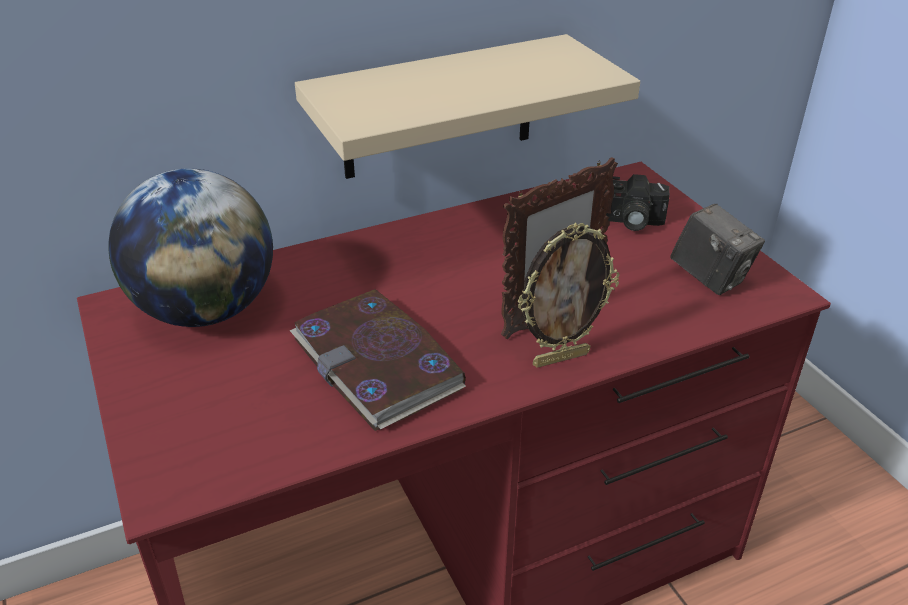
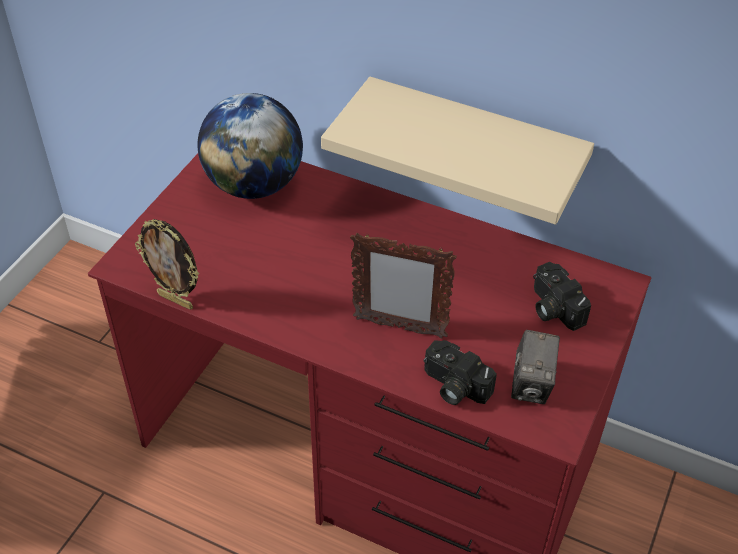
camera: 50 degrees right, 10 degrees up
(378, 363) = (281, 278): book -> none
(560, 358) = (364, 352): picture frame -> picture frame (176, 300)
(668, 323) = (453, 386): none -> camera

